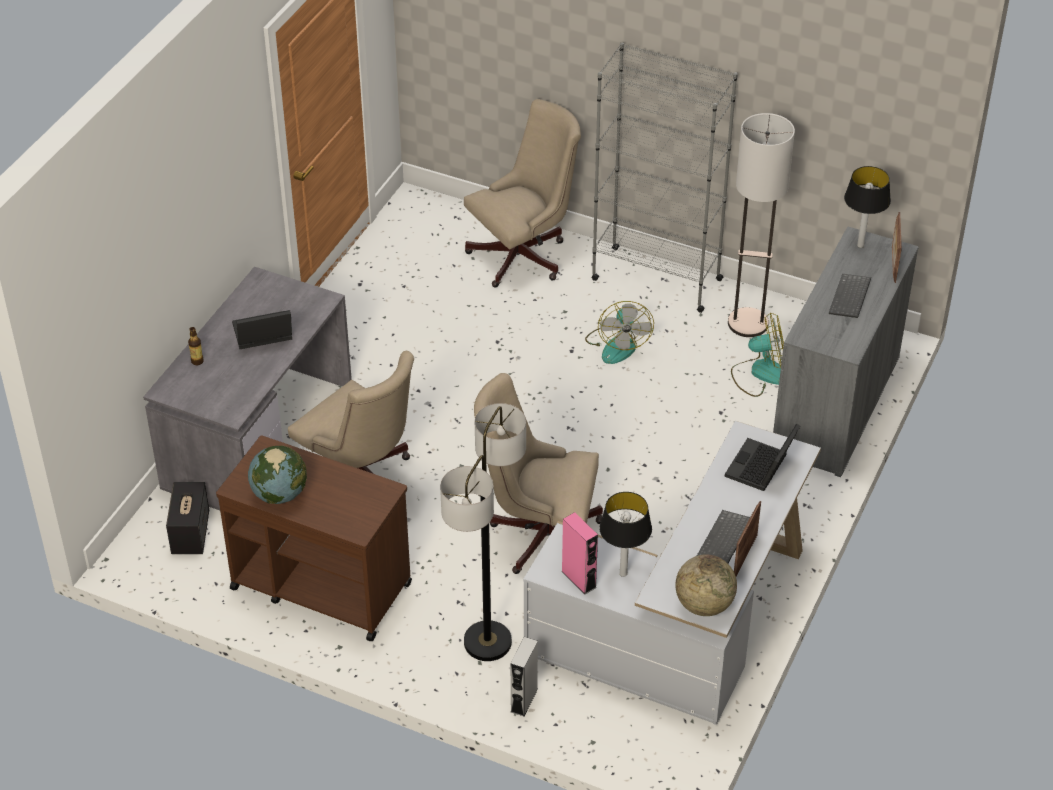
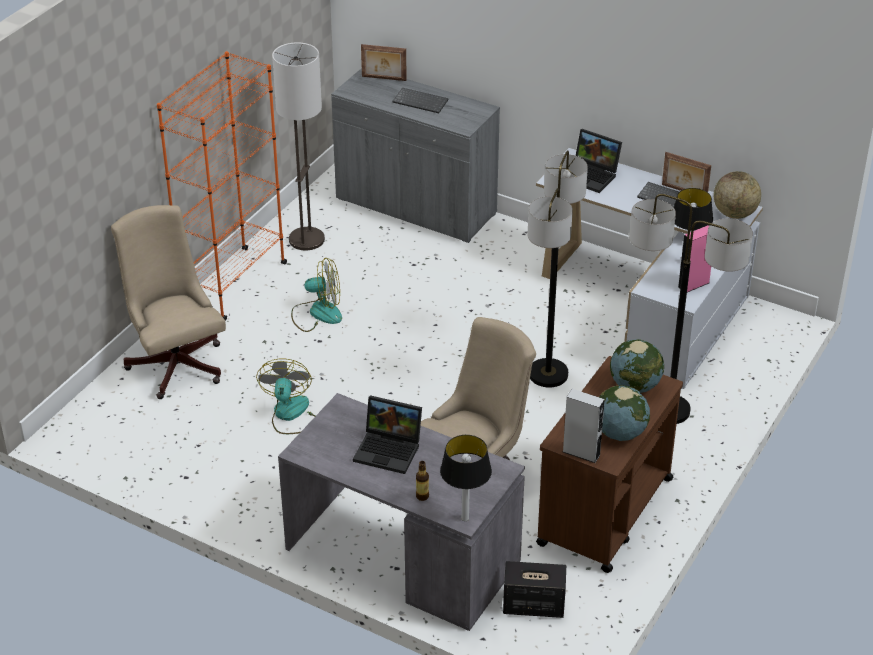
camera: 85 degrees left, 5 degrees down
(261, 336) = (390, 450): laptop -> laptop turned 60 degrees counterclockwise
(355, 506) = (635, 386): none -> globe
(524, 700) = (729, 393): grey speaker -> grey speaker (581, 453)
(539, 534) = (548, 374): beige office chair -> floor lamp
(656, 279) = (234, 284): grey bookcase -> orange bookcase
(760, 373) = (370, 240): fan -> fan (291, 415)
(860, 245) = (357, 90): table lamp -> table lamp (464, 518)

